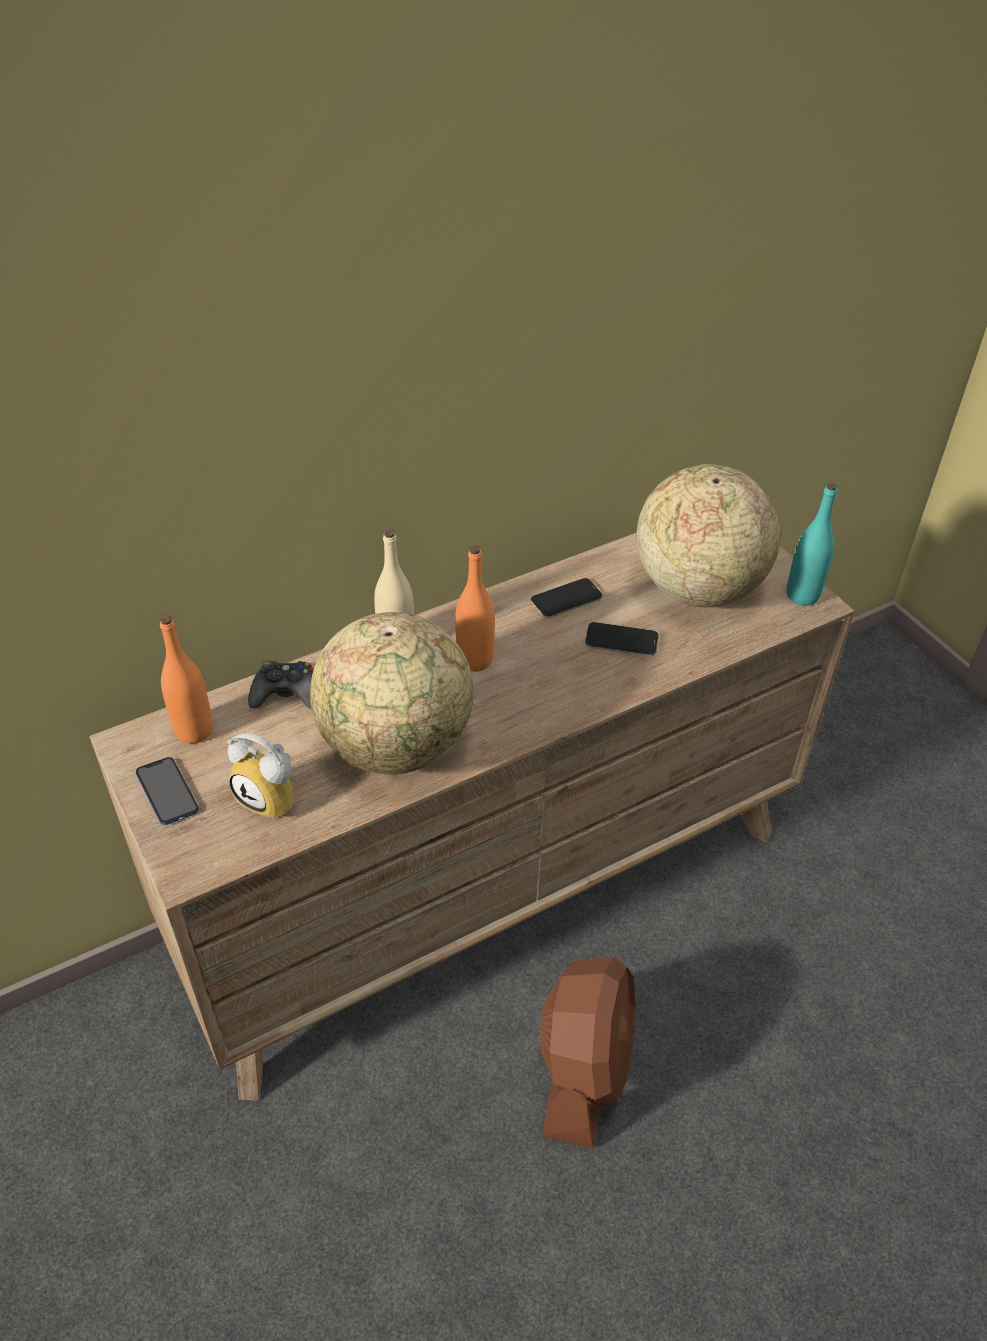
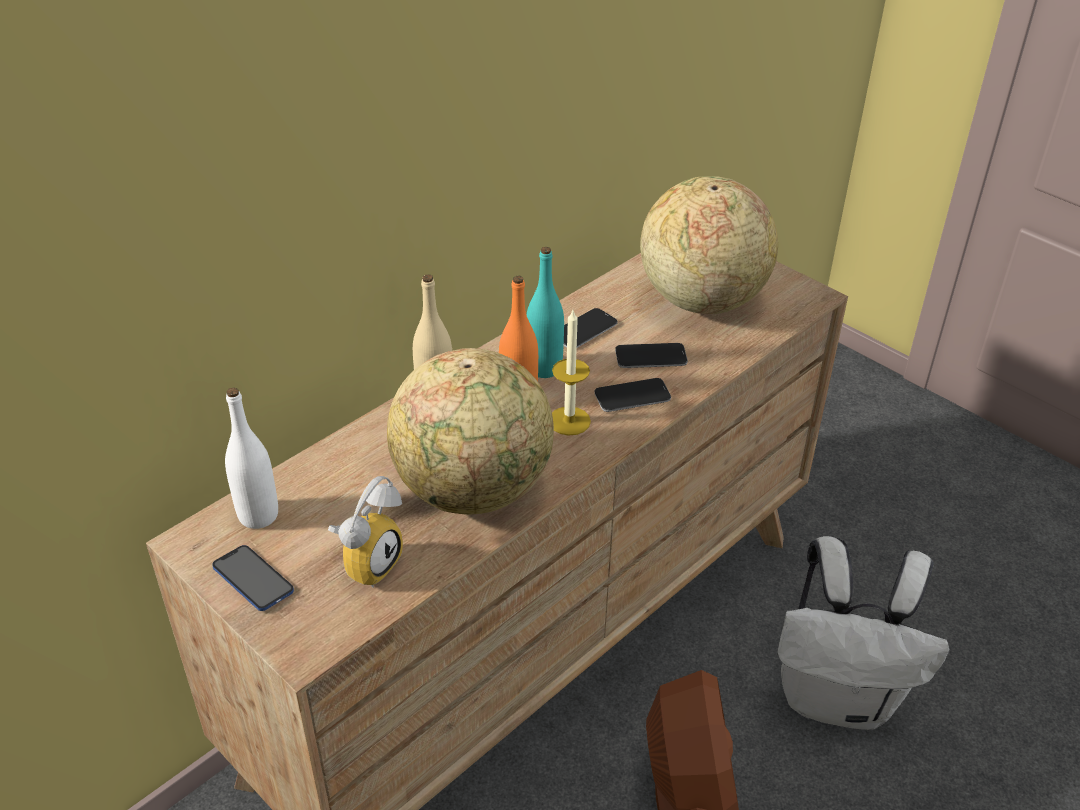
camera: 15 degrees left, 5 degrees down
(194, 730) = (258, 515): orange bottle -> white bottle
(274, 797) = (368, 562): alarm clock -> alarm clock turned 75 degrees counterclockwise
(286, 693) = (342, 463): black game controller -> none
(514, 693) = (569, 421): none -> candle
(586, 679) = (632, 396): none -> phone
(770, 1009) = (838, 697): none -> white backpack
(802, 595) = (797, 291): turquoise bottle -> turquoise bottle (544, 368)

